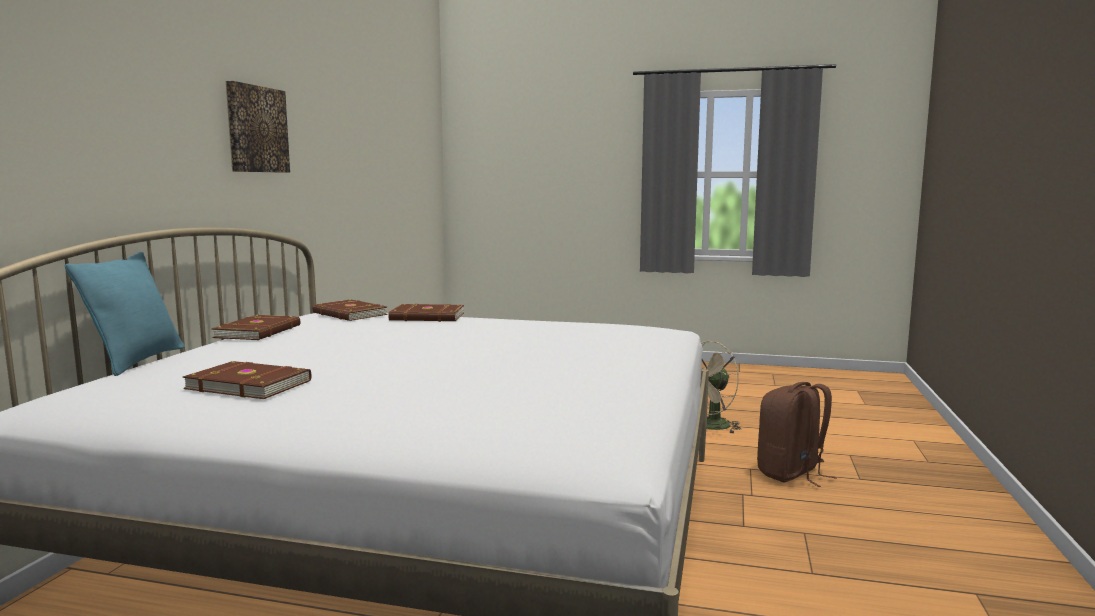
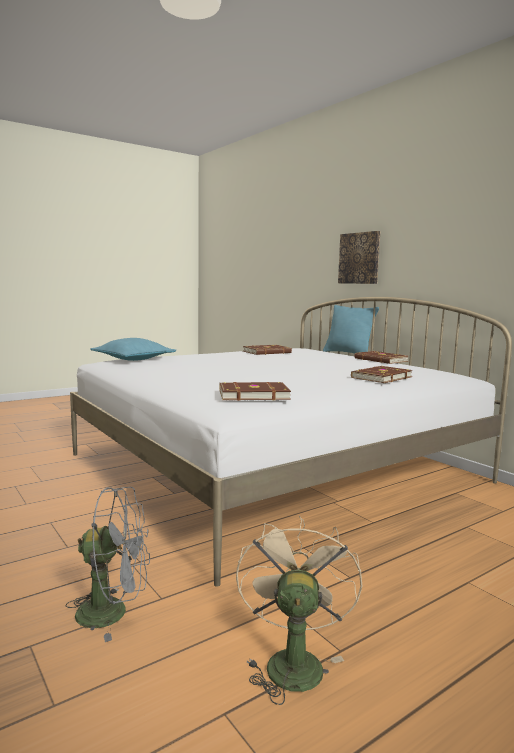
camera: 130 degrees right, 0 degrees up
(256, 129) = (476, 232): picture -> picture (359, 258)
(349, 314) = (420, 371): brown book -> brown book (253, 395)
(555, 428) = (133, 359): none -> turquoise pillow
(792, 474) = (113, 612): brown backpack -> grey fan

